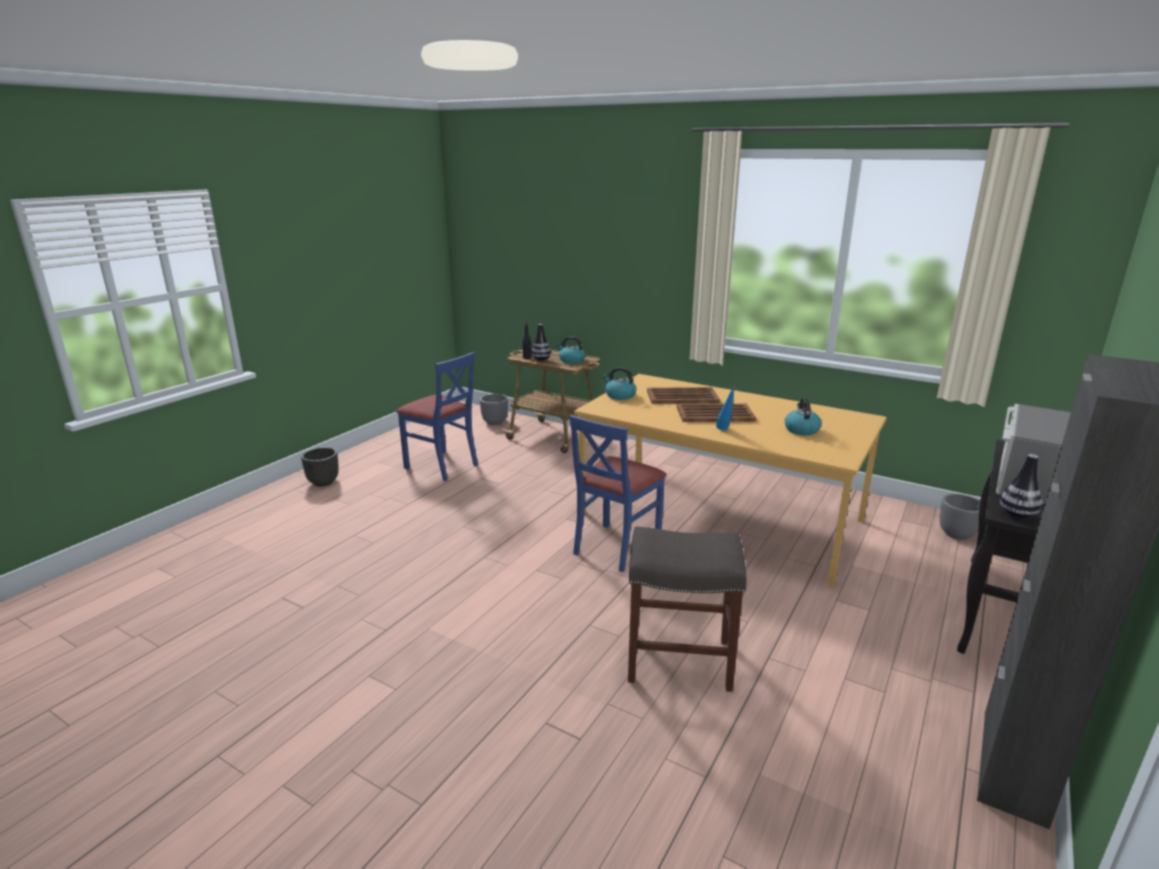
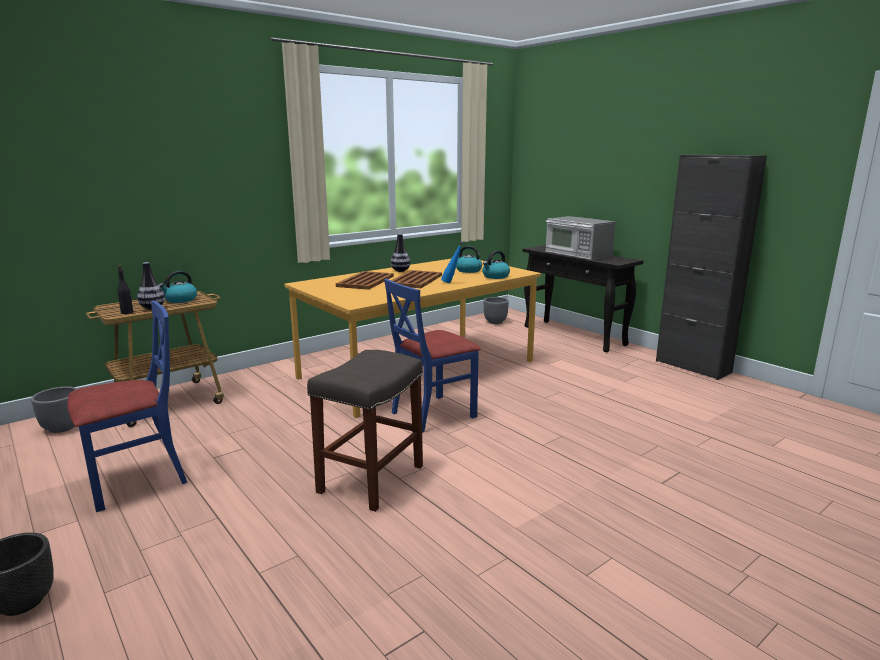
camera: 70 degrees left, 5 degrees down
(615, 547) = (432, 413): blue chair -> blue chair turned 90 degrees clockwise
(619, 395) = (334, 294): kettle -> kettle (495, 276)
(681, 660) = (597, 420): grey stool -> grey stool (371, 478)
(1017, 515) = (616, 261): vase -> vase (400, 271)

